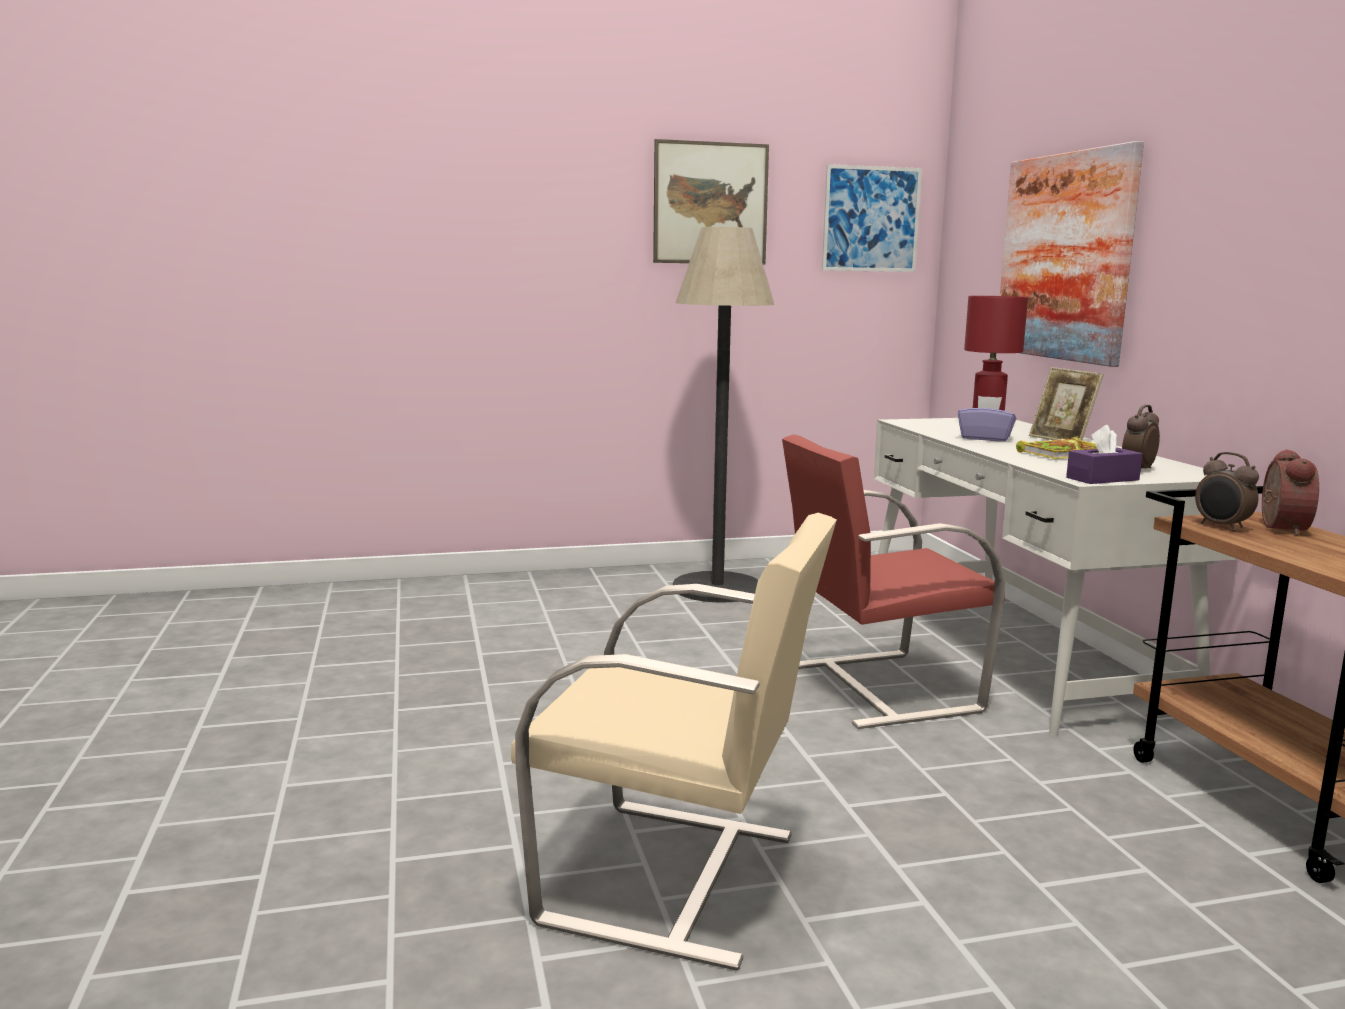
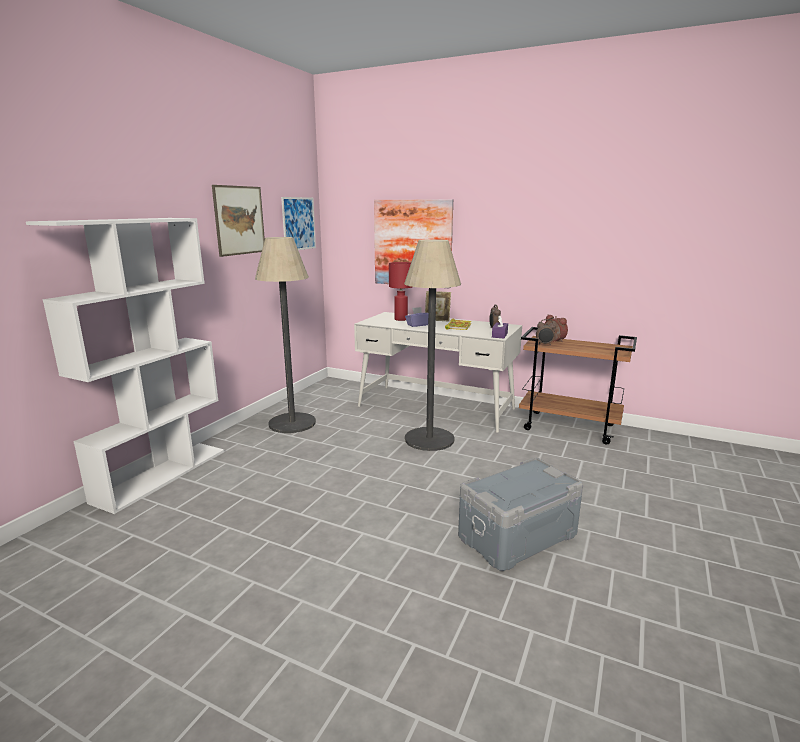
camera: 50 degrees left, 5 degrees up
(460, 584) = (162, 474): none -> white bookcase
(675, 879) = (518, 537): beige chair -> grey storage box
(877, 687) = (429, 439): red chair -> floor lamp

